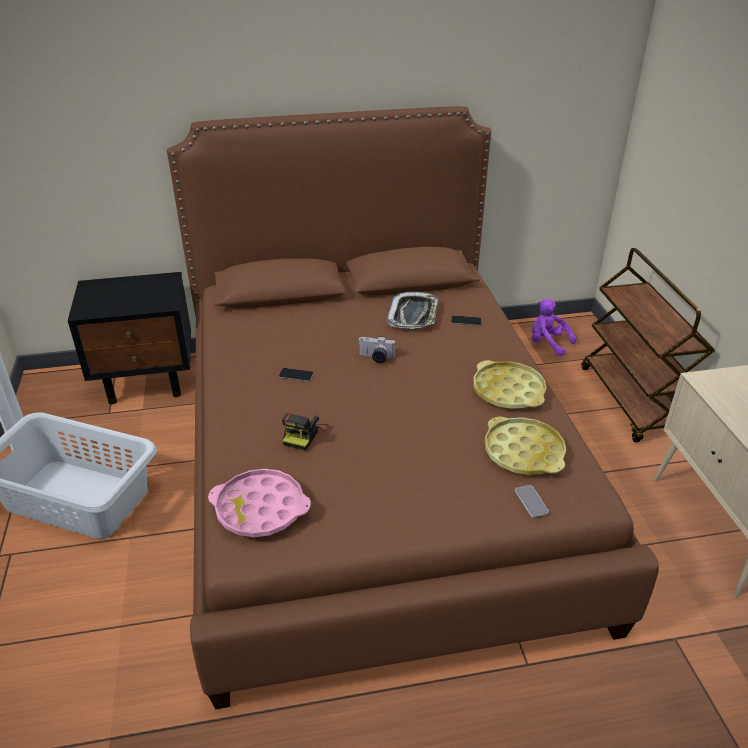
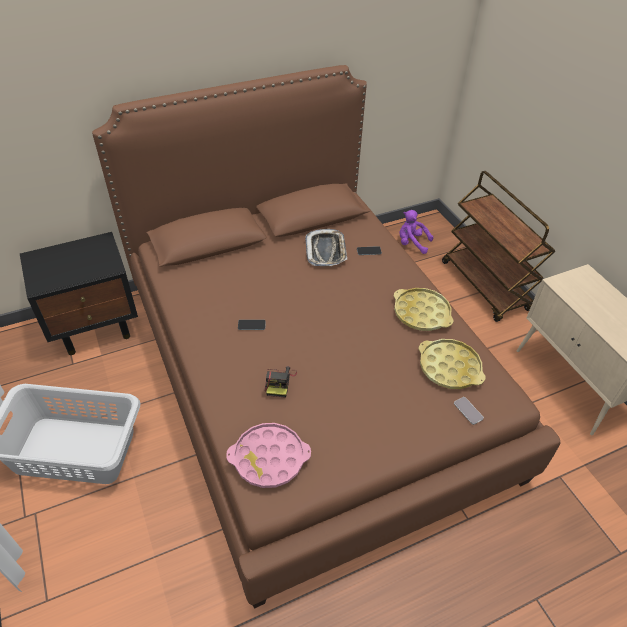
camera: 15 degrees left, 10 degrees up
(376, 358) = (310, 298): camera -> none

